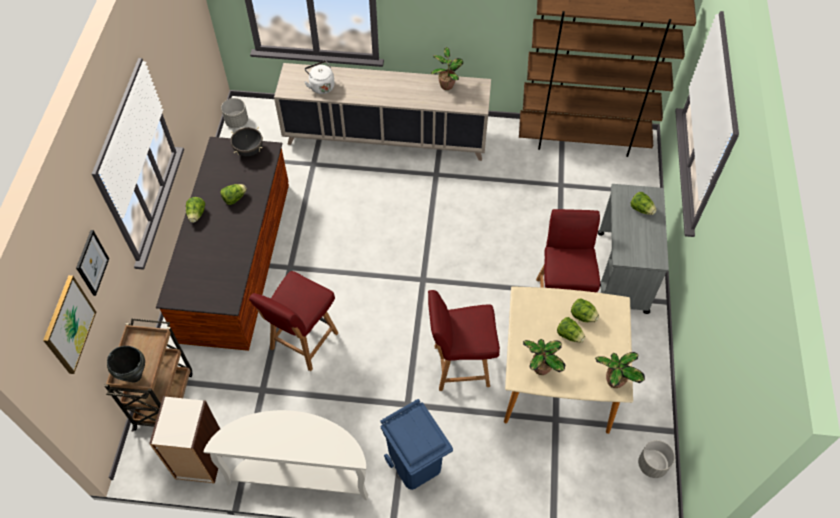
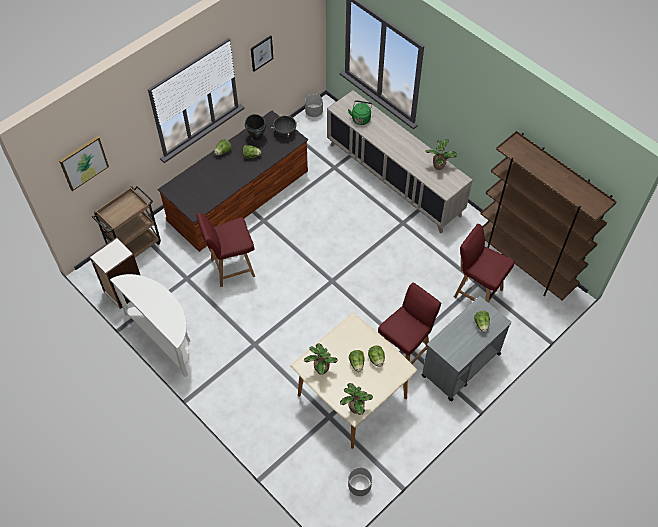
camera: 40 degrees right, 0 degrees up
(92, 263) = (121, 138): picture -> picture (261, 53)
(134, 376) = (112, 217): black cooking pot -> black cooking pot (256, 137)
(321, 86) = (361, 118): white kettle -> green kettle
(415, 464) = (227, 379): blue trash can -> none
(459, 366) = (304, 345): red chair -> red chair (477, 292)

